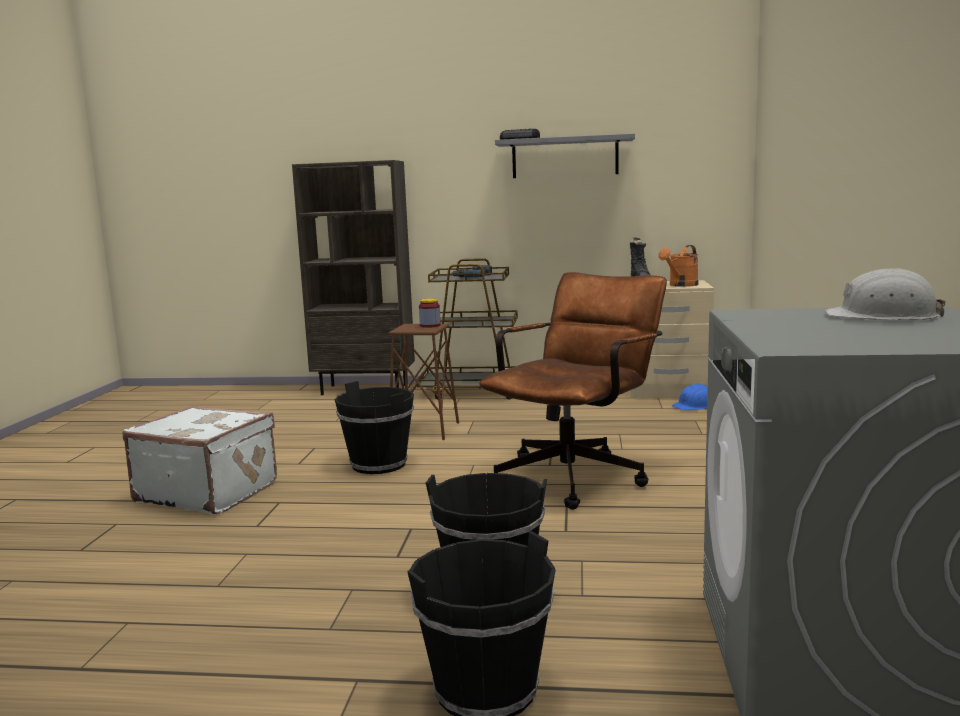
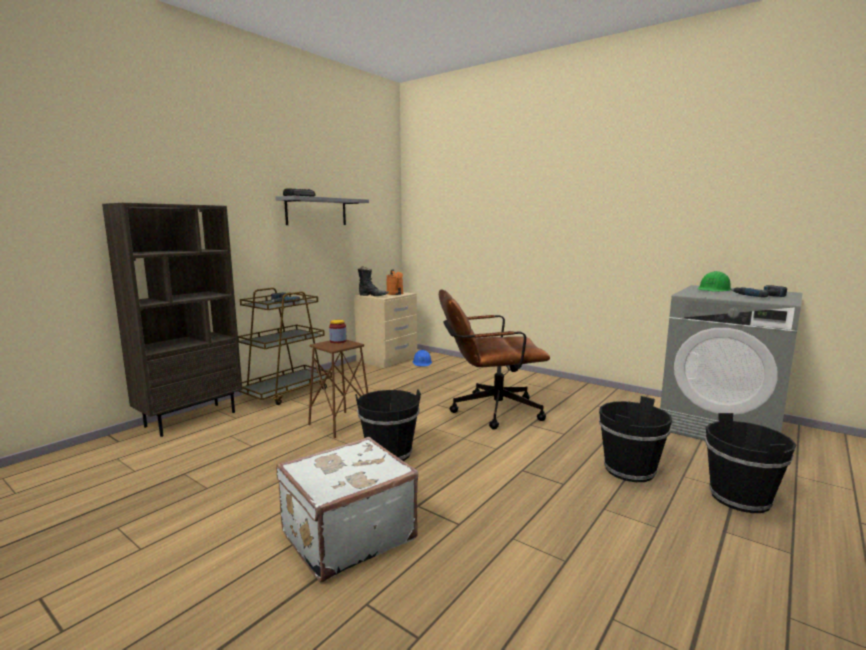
camera: 60 degrees left, 0 degrees up
(576, 475) = (488, 411): brown office chair -> brown office chair turned 75 degrees counterclockwise
(862, 335) = (759, 296): none -> power drill
(882, 316) = (714, 290): white hard hat -> green hard hat

